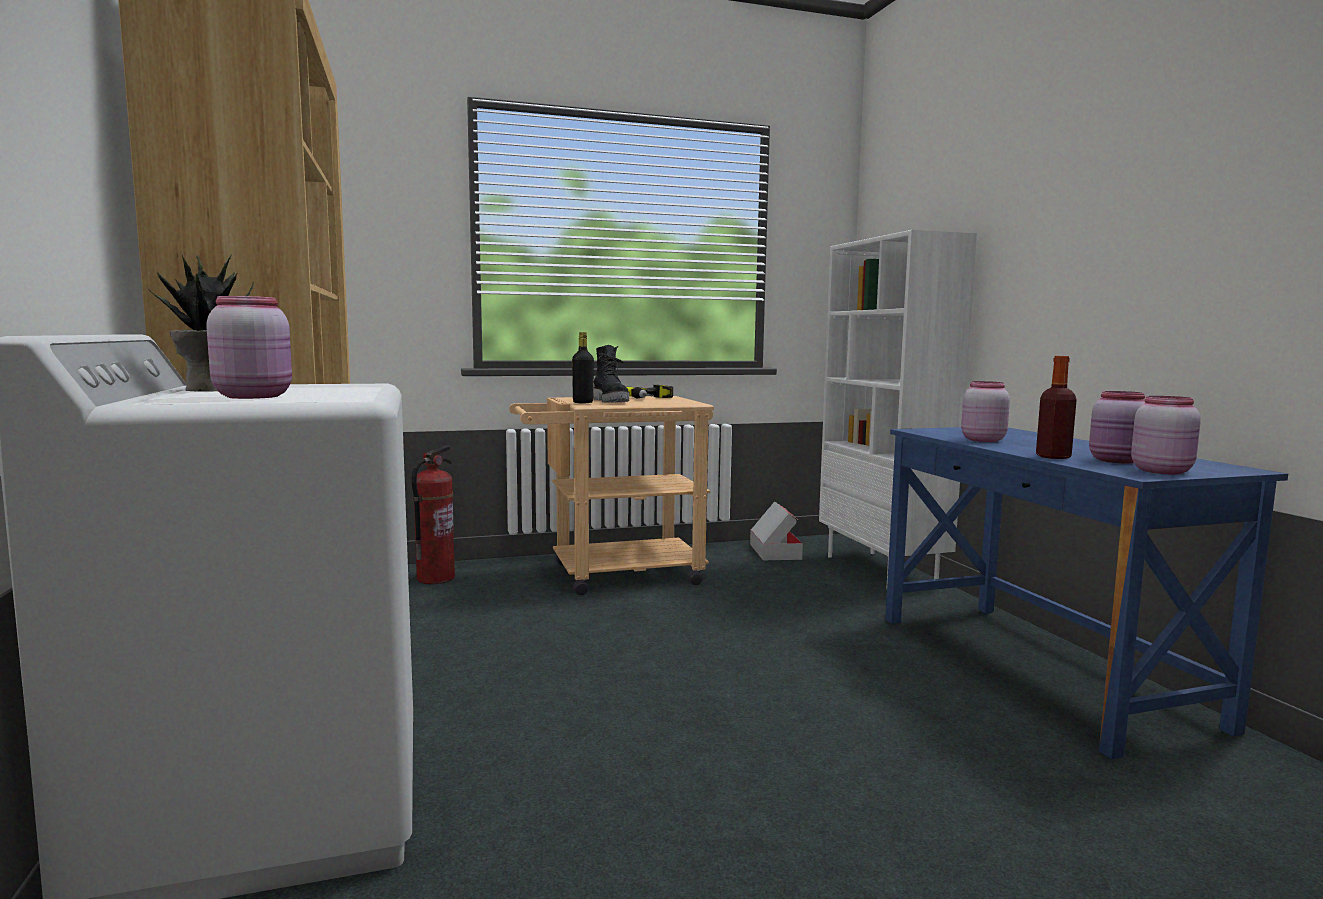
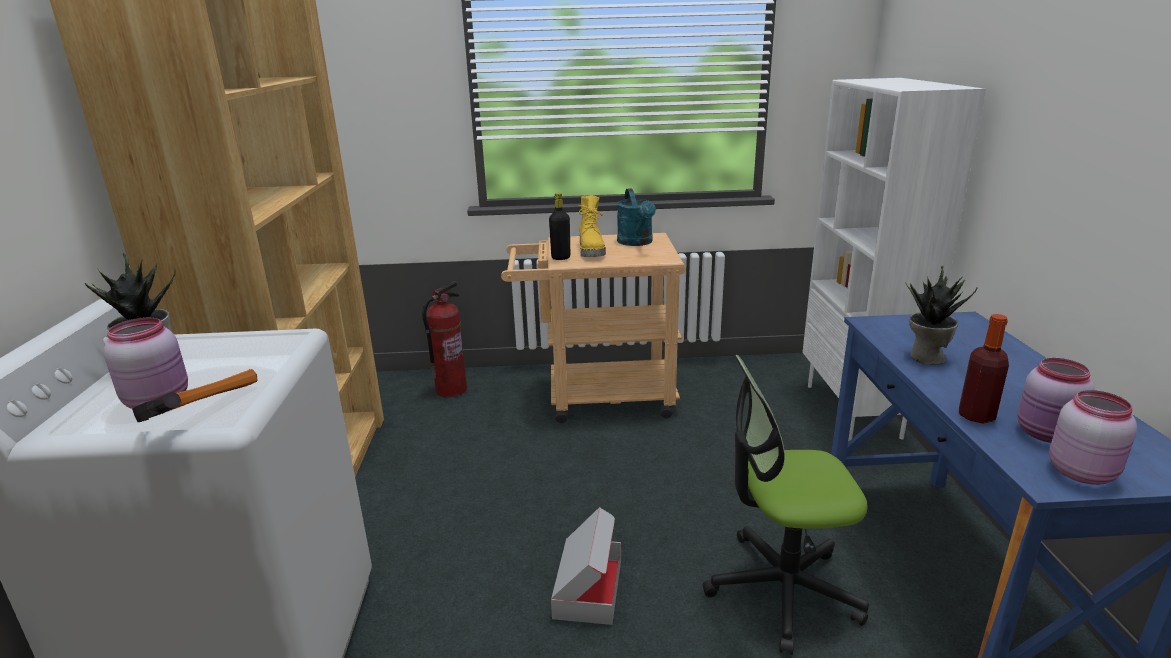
camera: 15 degrees right, 15 degrees up
(319, 398) = (200, 413): none -> hammer
(611, 401) = (592, 251): black boot -> yellow boot
(653, 398) = (637, 243): power drill -> turquoise watering can
(775, 551) = (758, 375): cardboard box -> cardboard box (588, 588)
(883, 691) = (782, 589): none -> office chair
(981, 440) = (925, 357): pink jar -> potted plant

